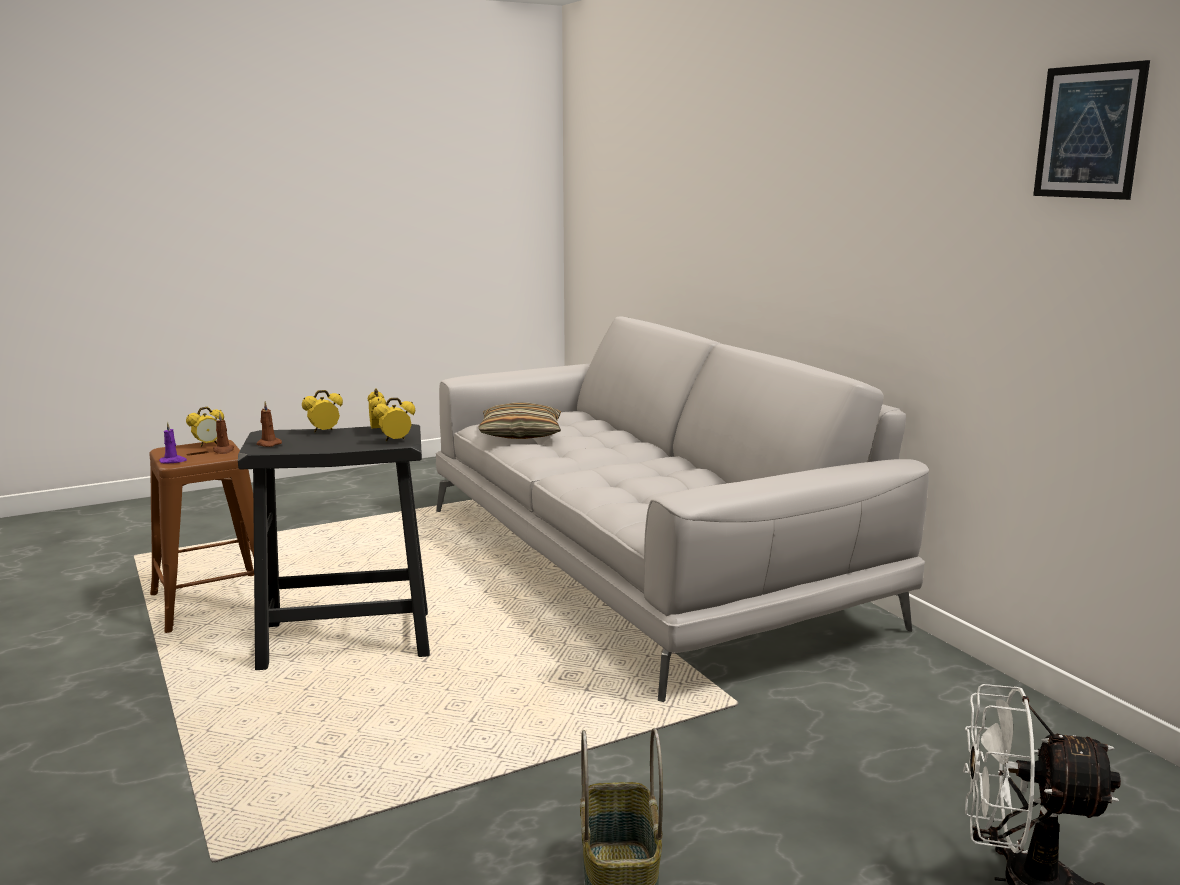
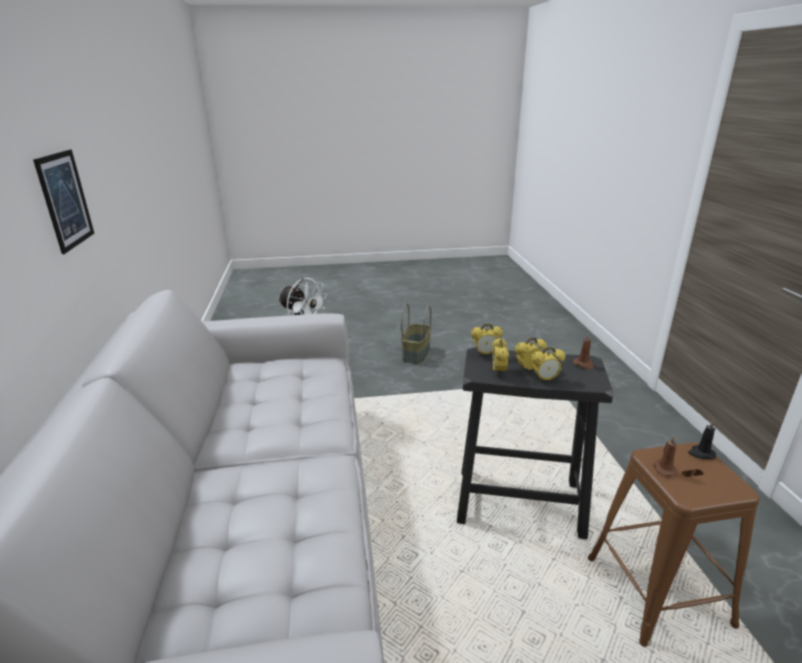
camera: 160 degrees left, 10 degrees up
(173, 461) = (701, 454): purple candle -> black candle
(208, 445) = (695, 490): alarm clock -> alarm clock (528, 369)
(521, 434) = (305, 559): pillow -> none
(1089, 132) = (116, 106): picture -> picture (65, 200)

